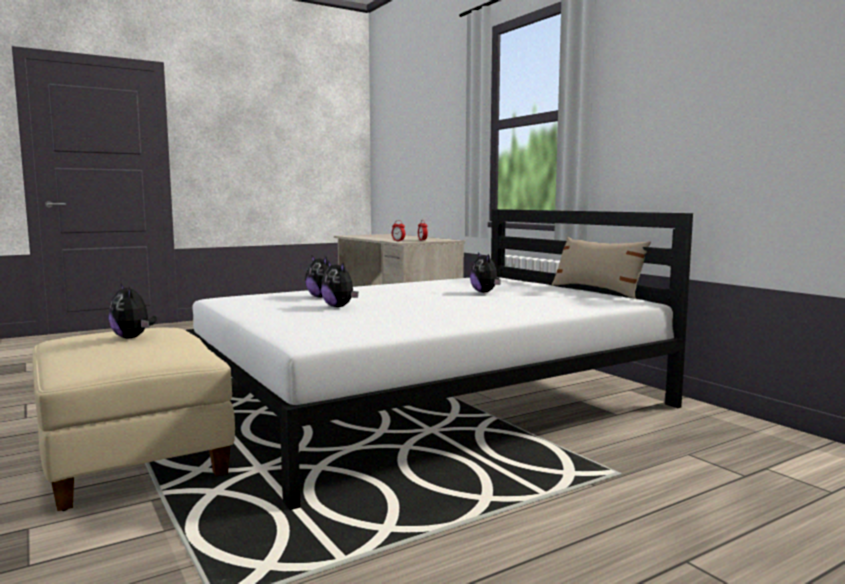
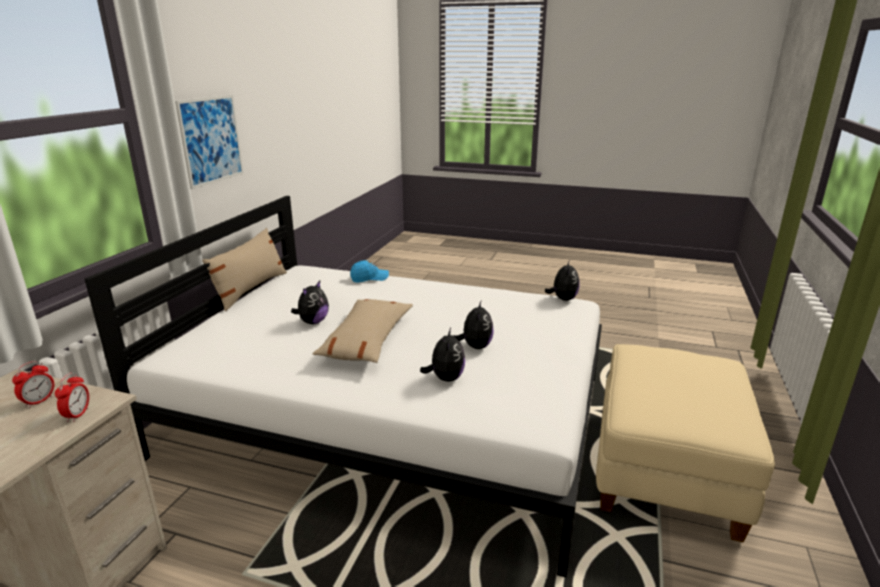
camera: 130 degrees left, 15 degrees up
(133, 337) = (675, 388): plush toy -> plush toy (563, 299)
(419, 294) = (367, 340): none -> beige pillow
(565, 308) = (369, 278): none -> blue cap
(648, 137) = (211, 140): none -> picture

